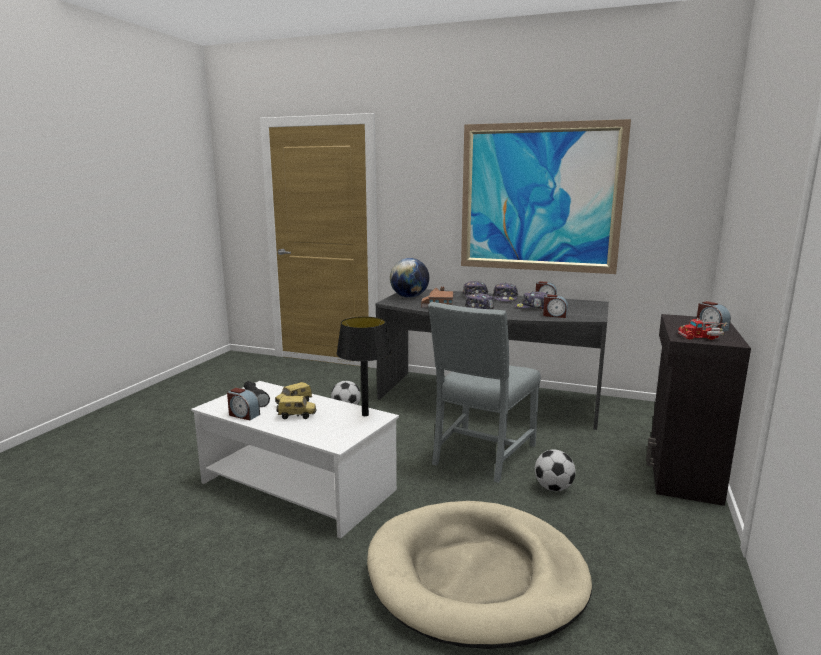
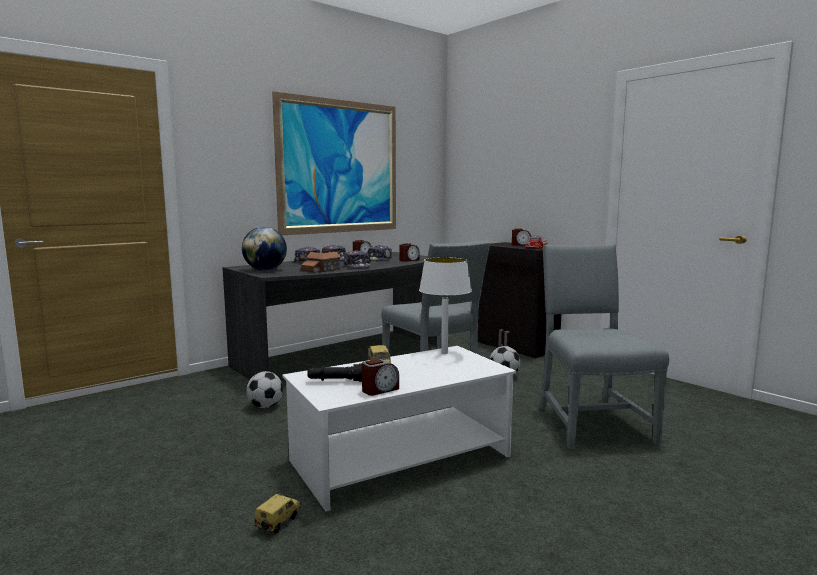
camera: 60 degrees left, 5 degrees down
(297, 416) = (414, 372): toy car -> toy car (278, 522)
(365, 415) = (444, 353): black table lamp -> white table lamp
(476, 576) = (590, 422): beige dog bed -> grey chair

